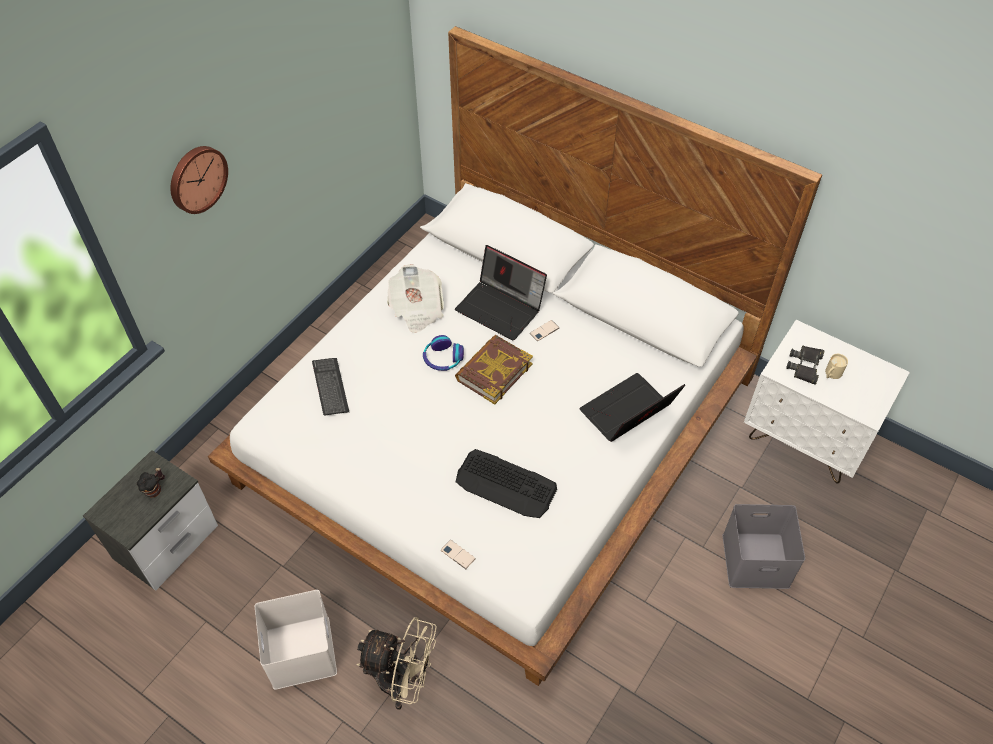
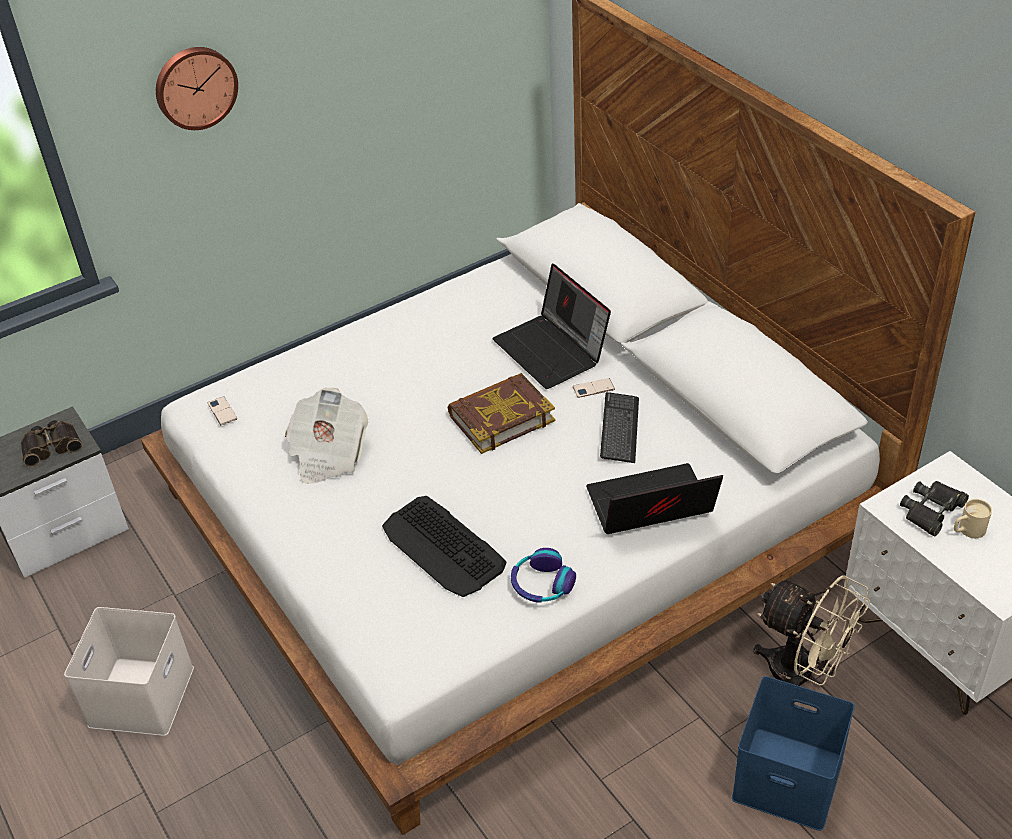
camera: 25 degrees right, 10 degrees down
(155, 488) = (51, 446): mug -> binoculars
(330, 387) = (295, 386): keyboard -> keyboard (619, 429)
(403, 681) = (239, 771): beige fan -> beige fan (802, 676)
(416, 309) = (447, 328): newspaper -> newspaper (328, 454)
(443, 358) = (447, 388): headphones -> headphones (542, 584)
(458, 554) = (337, 609): phone -> phone (222, 411)
(754, 561) = (785, 779): grey storage box -> blue storage box

